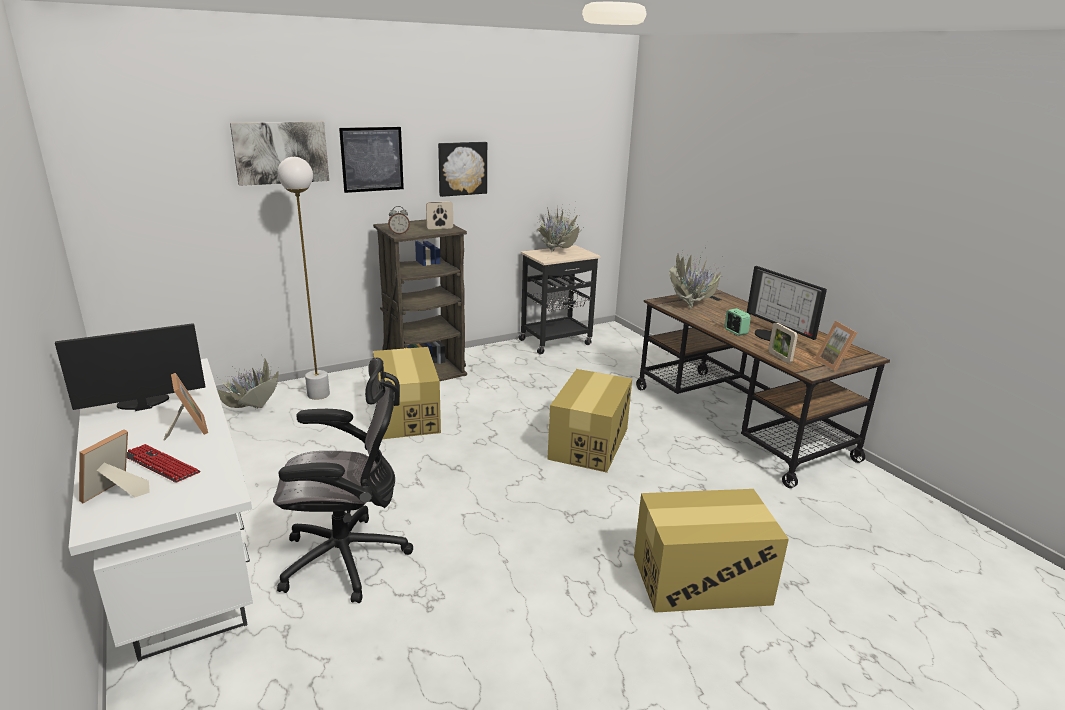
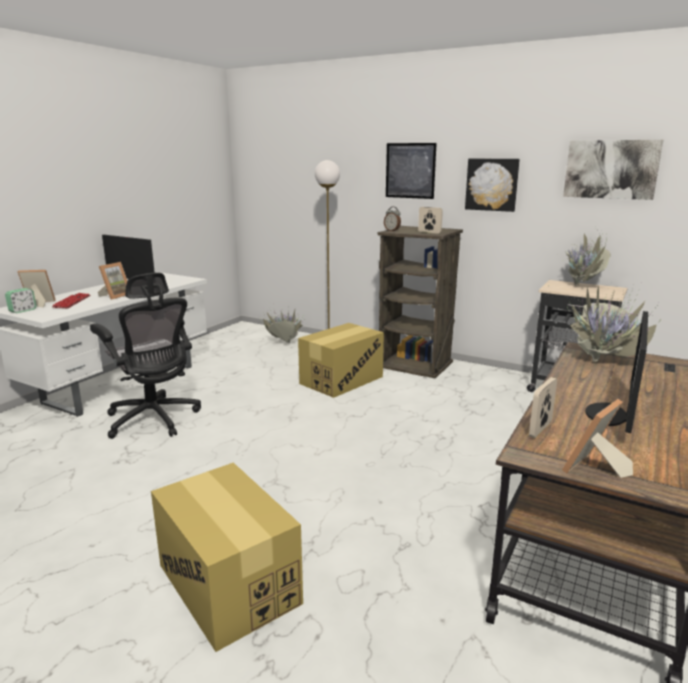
camera: 60 degrees right, 5 degrees down
(281, 152) = (346, 161): picture -> picture (611, 169)
(589, 443) = (402, 458): cardboard box -> none
(735, 332) = (573, 394): alarm clock -> alarm clock (22, 310)

